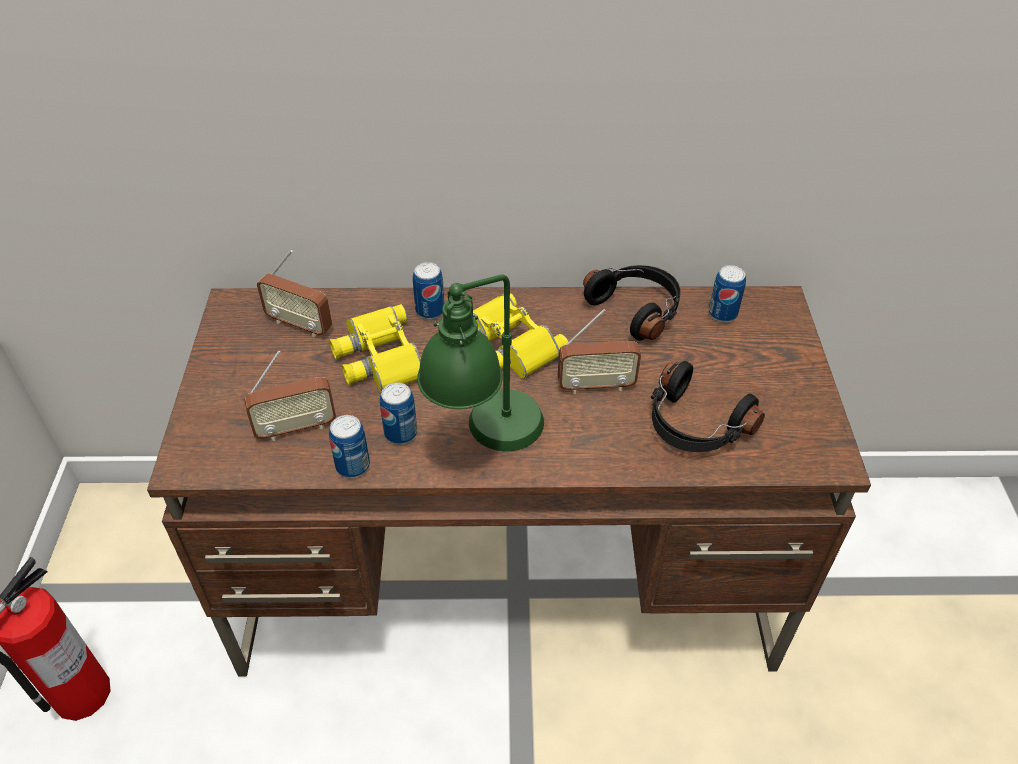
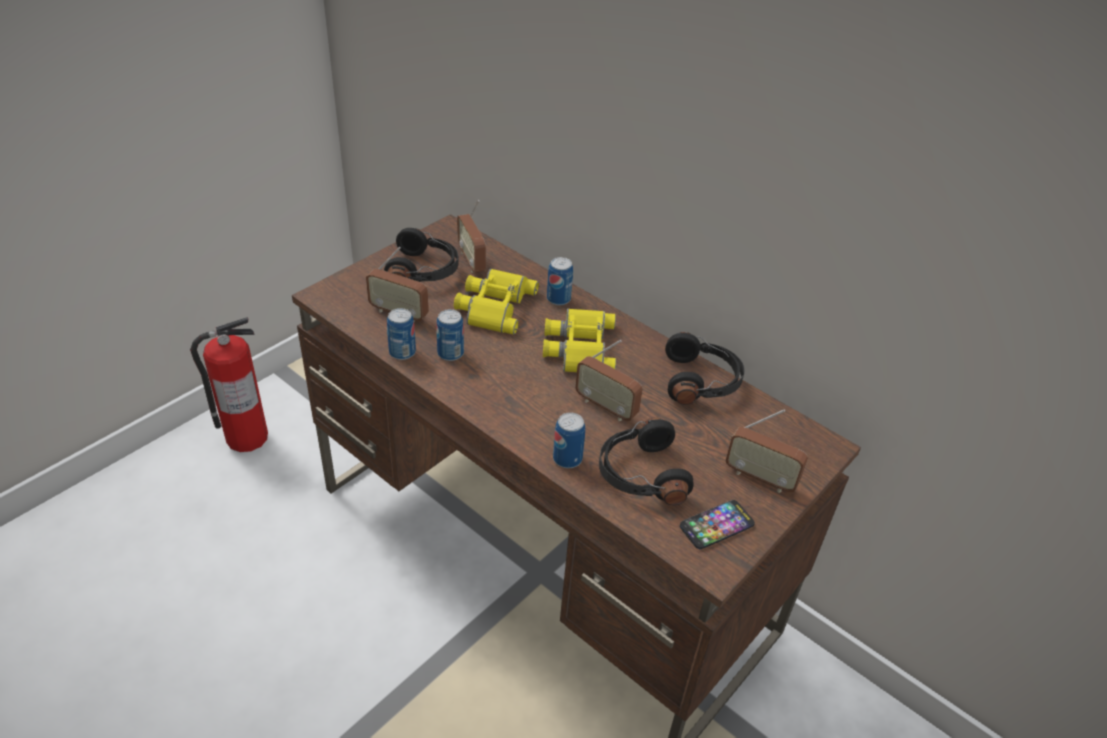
camera: 40 degrees right, 5 degrees down
(264, 366) = (424, 271): none -> black headphones
(486, 443) = (491, 392): green table lamp -> none
(722, 313) = (764, 424): can -> can (567, 459)
(773, 361) = (760, 478): none -> radio
(795, 425) = (716, 525): none -> phone

